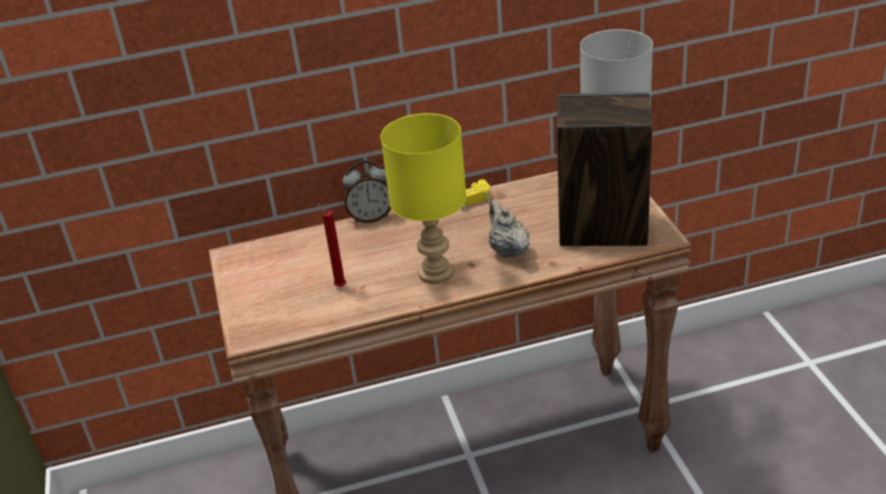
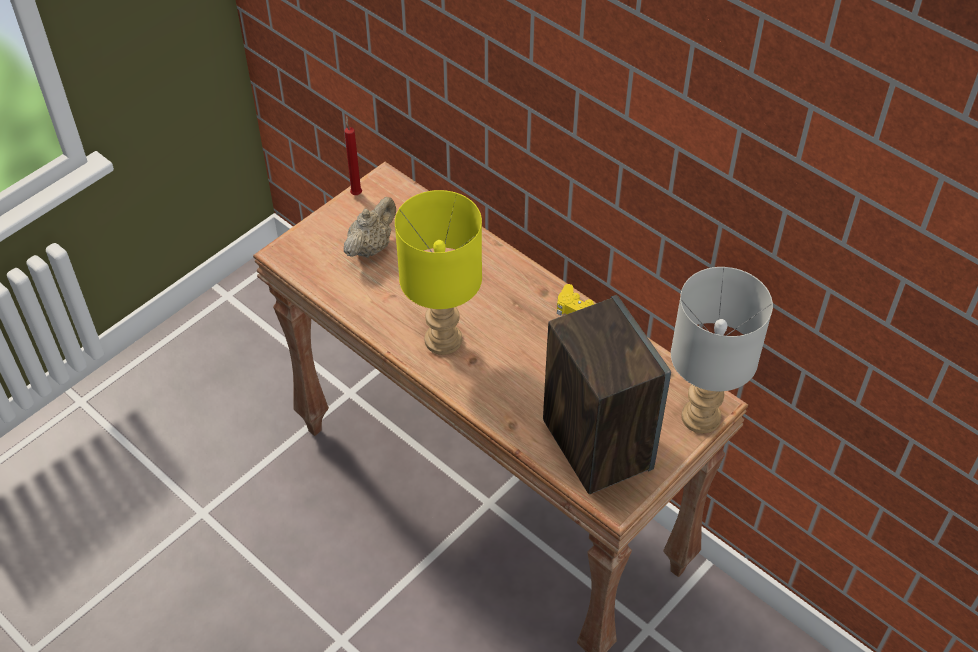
camera: 55 degrees right, 15 degrees up
(338, 286) = (383, 278): red candle -> red candle (356, 193)
(371, 217) = (500, 248): alarm clock -> none
(508, 250) = (511, 380): beige teapot -> beige teapot (371, 247)

